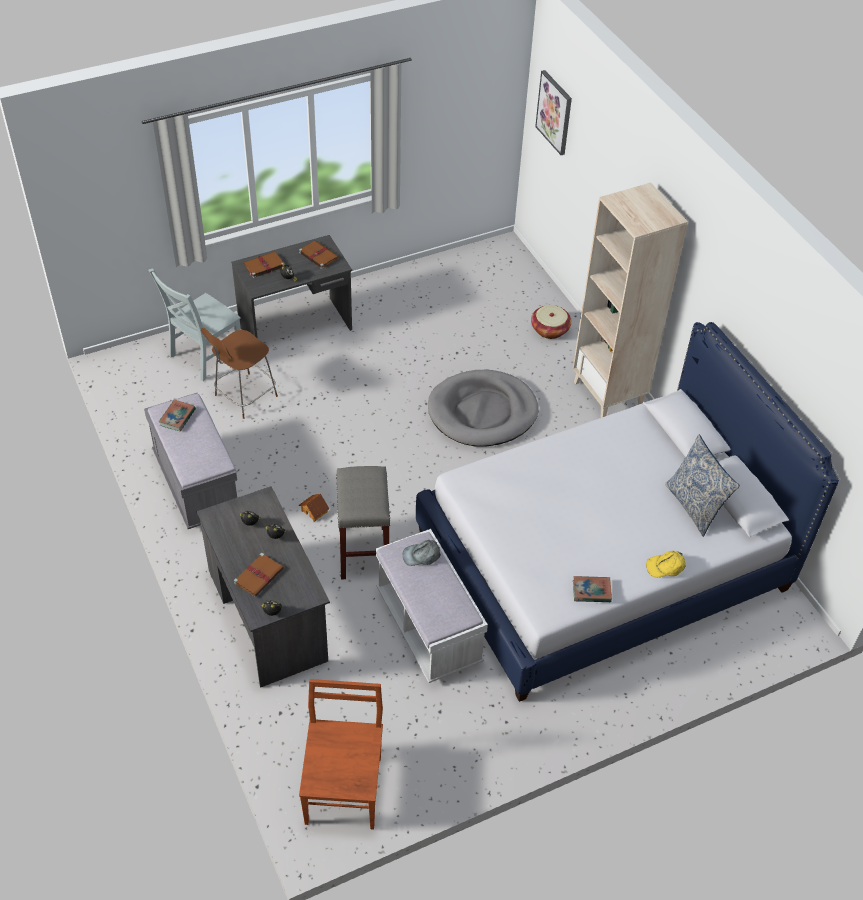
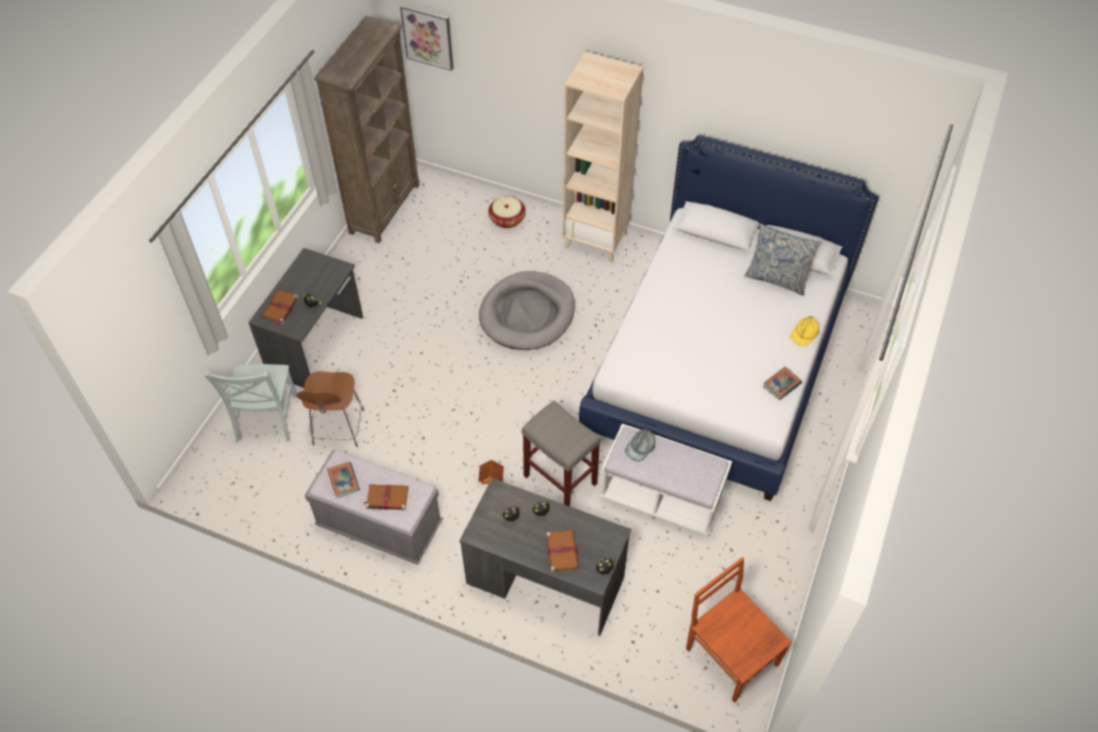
camera: 40 degrees left, 5 degrees up
(318, 255) = (314, 270): brown book -> brown book (386, 498)
(459, 261) = (385, 208): none -> brown bookcase

